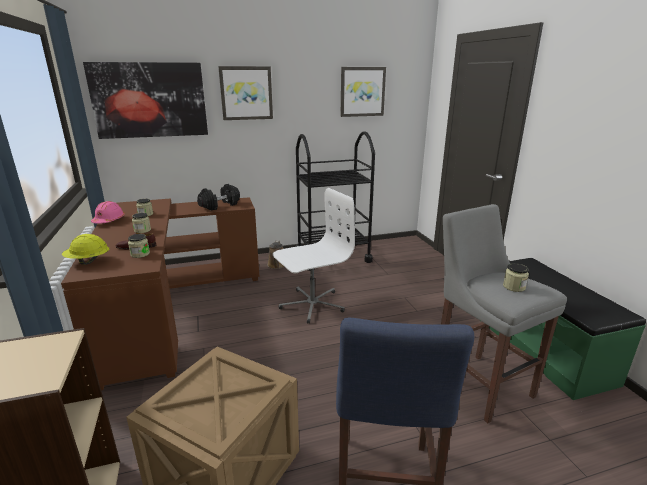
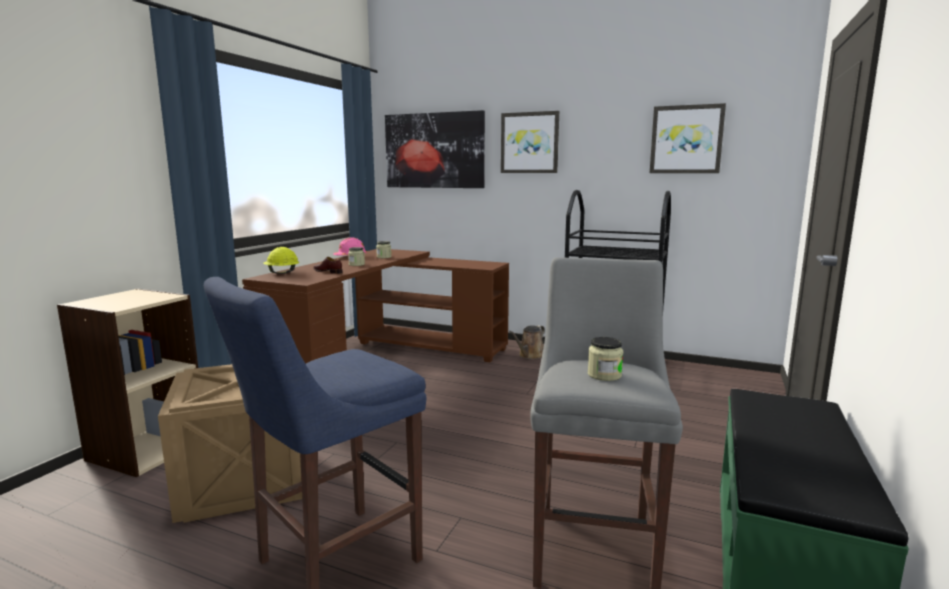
camera: 40 degrees right, 10 degrees down
(140, 254) = (319, 275): jar -> none
(220, 205) = (465, 264): black dumbbell -> none
(312, 304) = (511, 398): white office chair -> none

